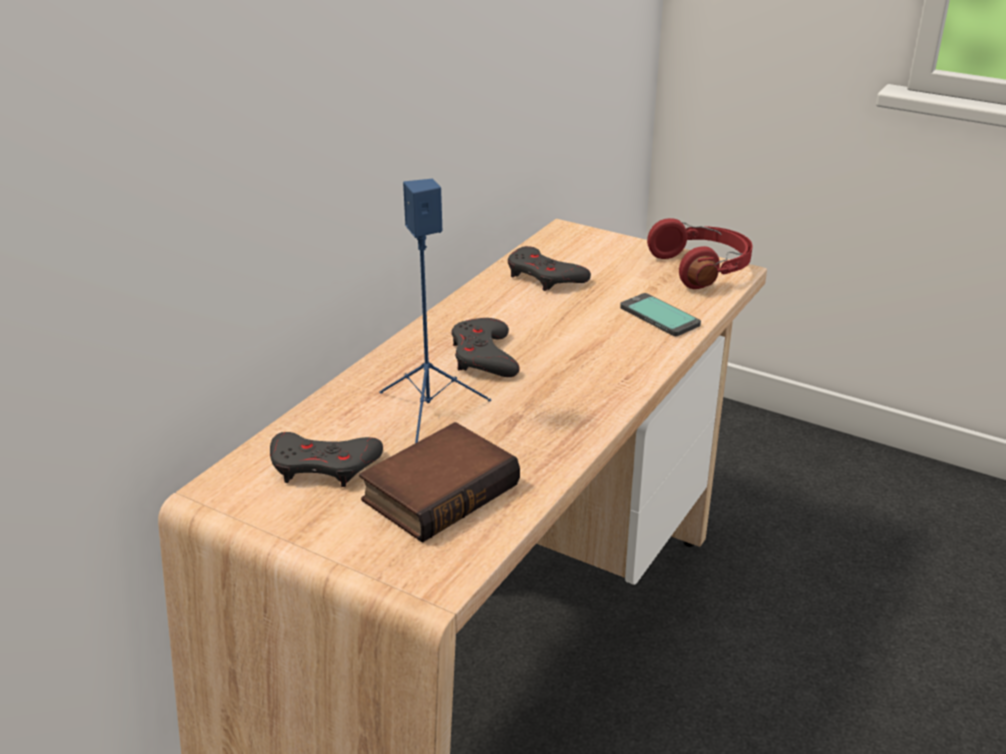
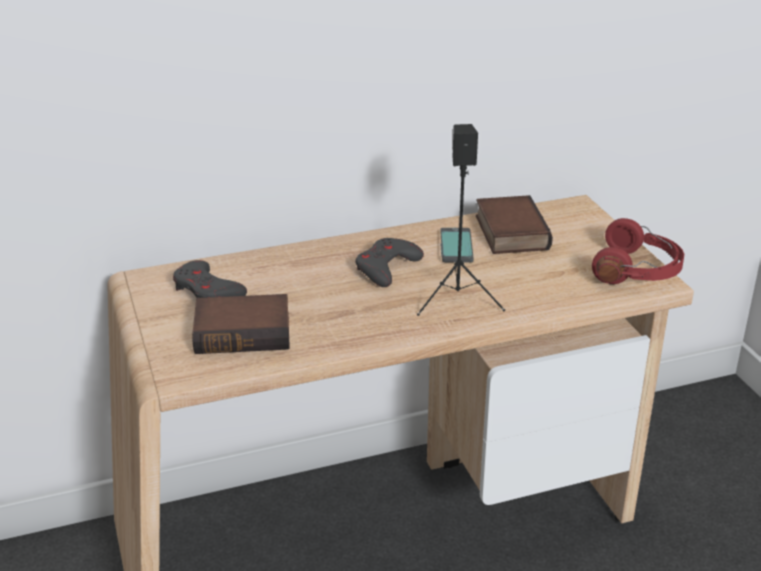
camera: 40 degrees right, 0 degrees up
(429, 414) = (302, 288): blue speaker -> none
(544, 276) = (509, 232): grey game controller -> book
(599, 357) = (458, 299): none -> black speaker
(659, 316) = (545, 290): phone -> phone (456, 246)

